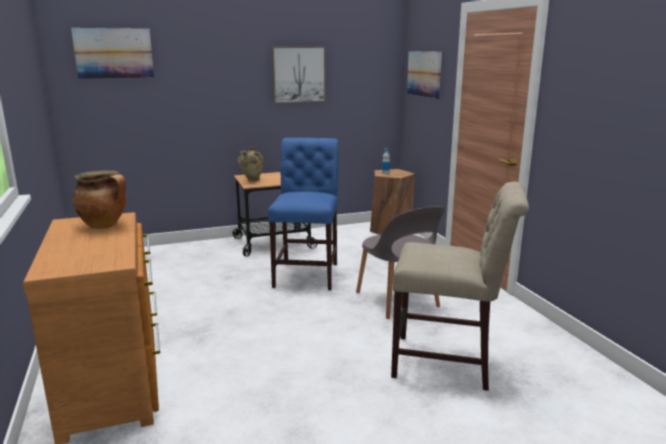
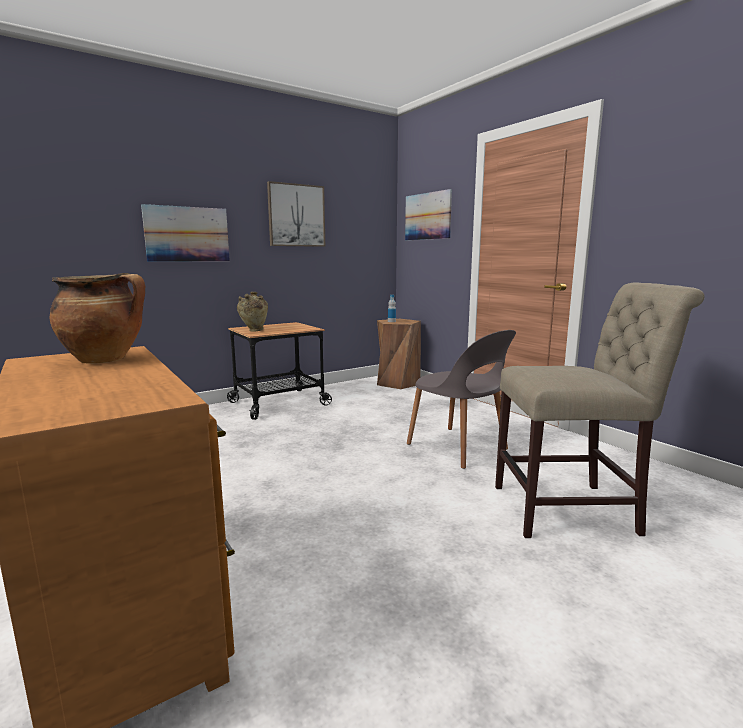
camera: 15 degrees left, 5 degrees down
(114, 53) = (72, 172): picture -> picture (187, 234)
(307, 273) = (337, 430): blue chair -> none

